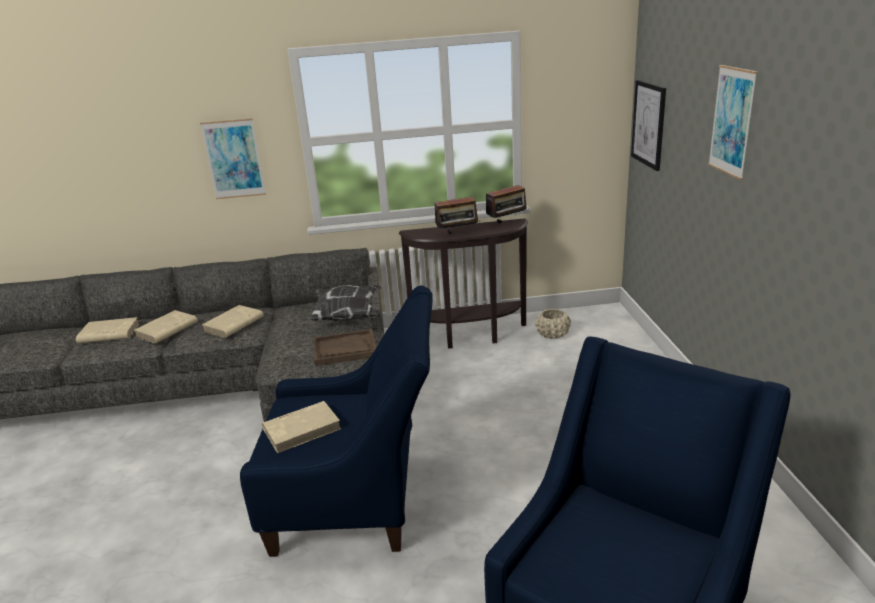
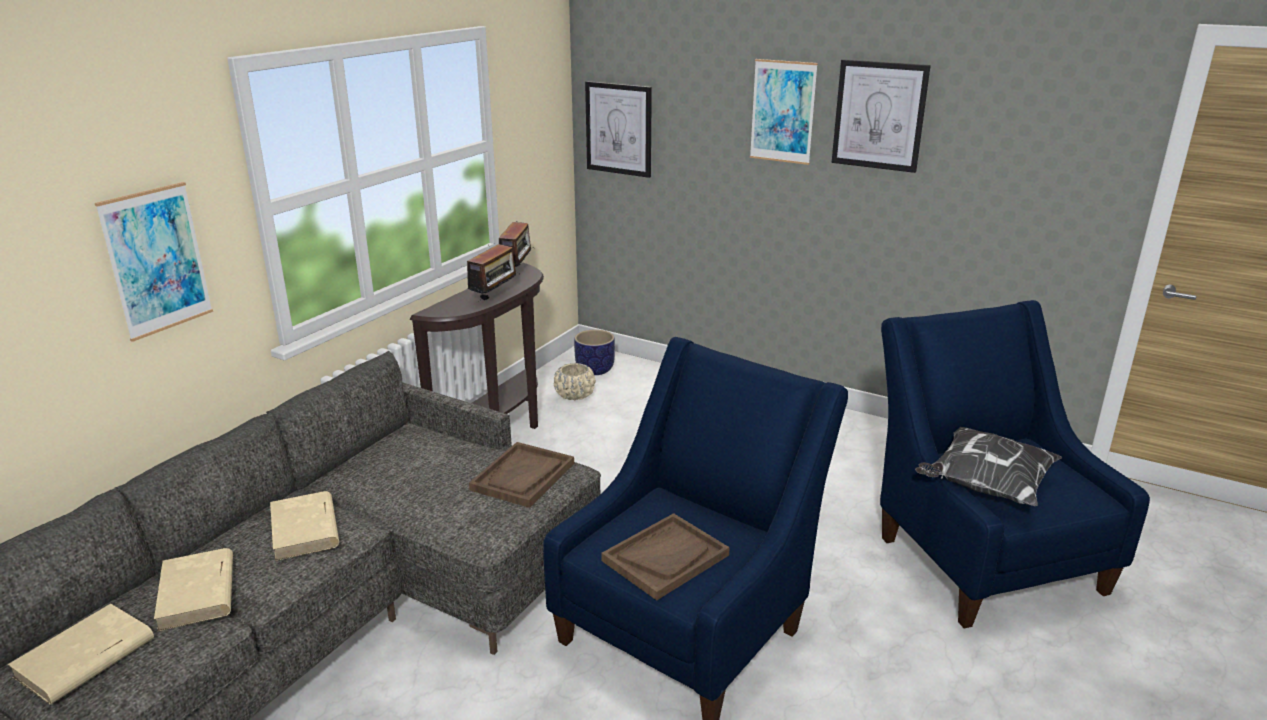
camera: 55 degrees left, 0 degrees up
(302, 429) = (665, 558): beige book -> brown tray
(346, 316) = (441, 449): pillow -> pillow (984, 487)
(595, 324) = (594, 369): none -> planter
(793, 135) = (879, 115): none -> picture

